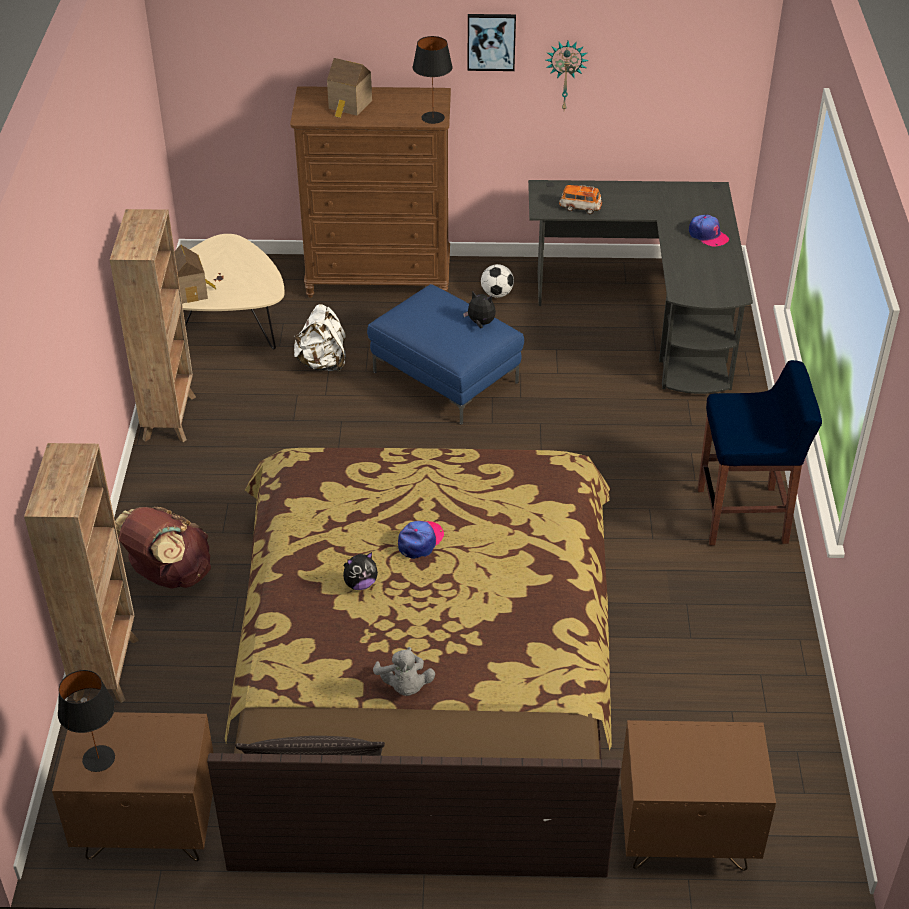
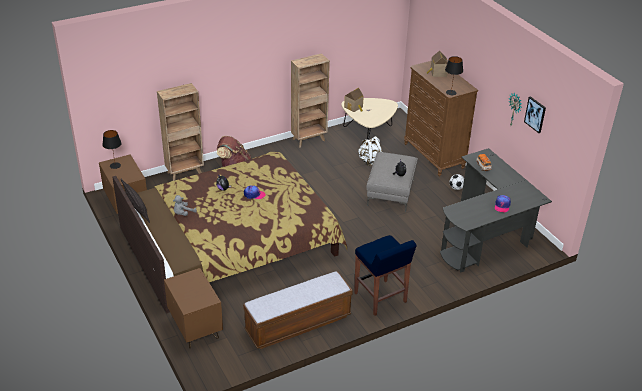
camera: 60 degrees right, 5 degrees down
(443, 377) = (390, 192): blue ottoman -> grey ottoman
(491, 41) = (495, 78): picture -> picture (535, 114)
(755, 662) = (298, 324): none -> bench

